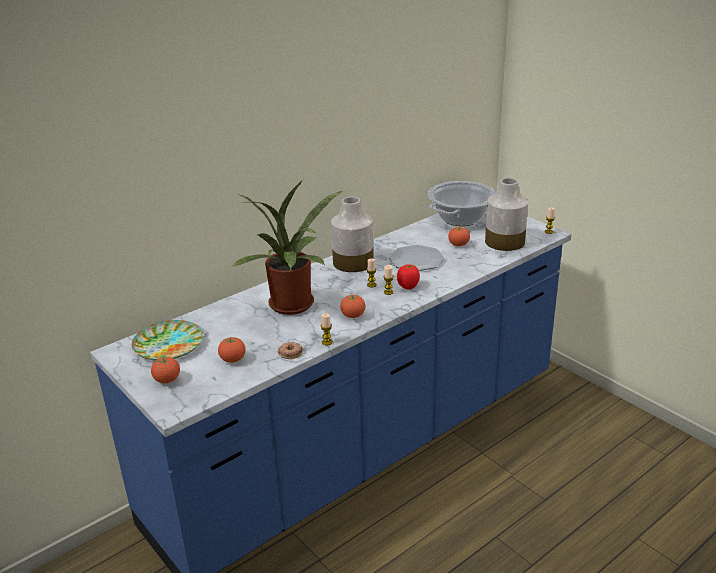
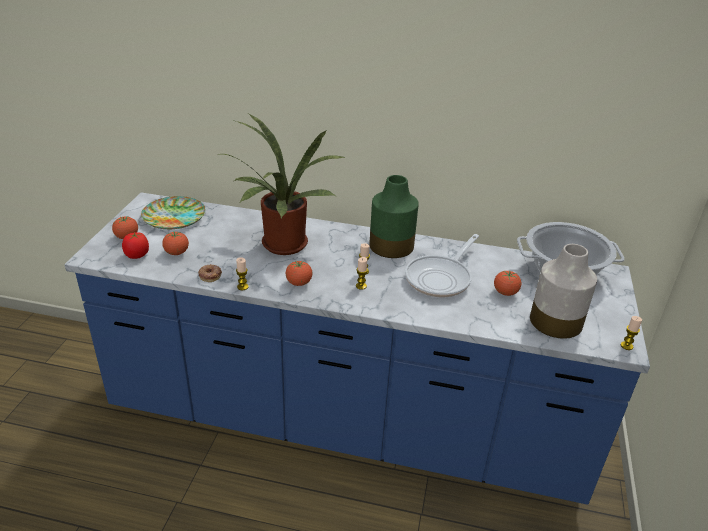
camera: 50 degrees right, 5 degrees up
(353, 262) = (391, 245): beige vase -> green vase
(408, 286) = (384, 293): tomato -> tomato (137, 255)
(416, 260) = (441, 278): plate -> frying pan

